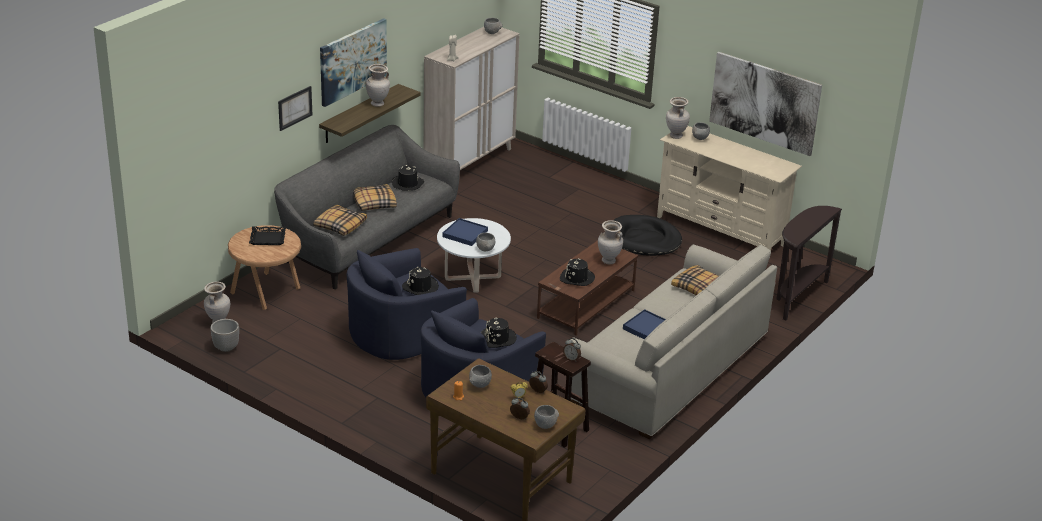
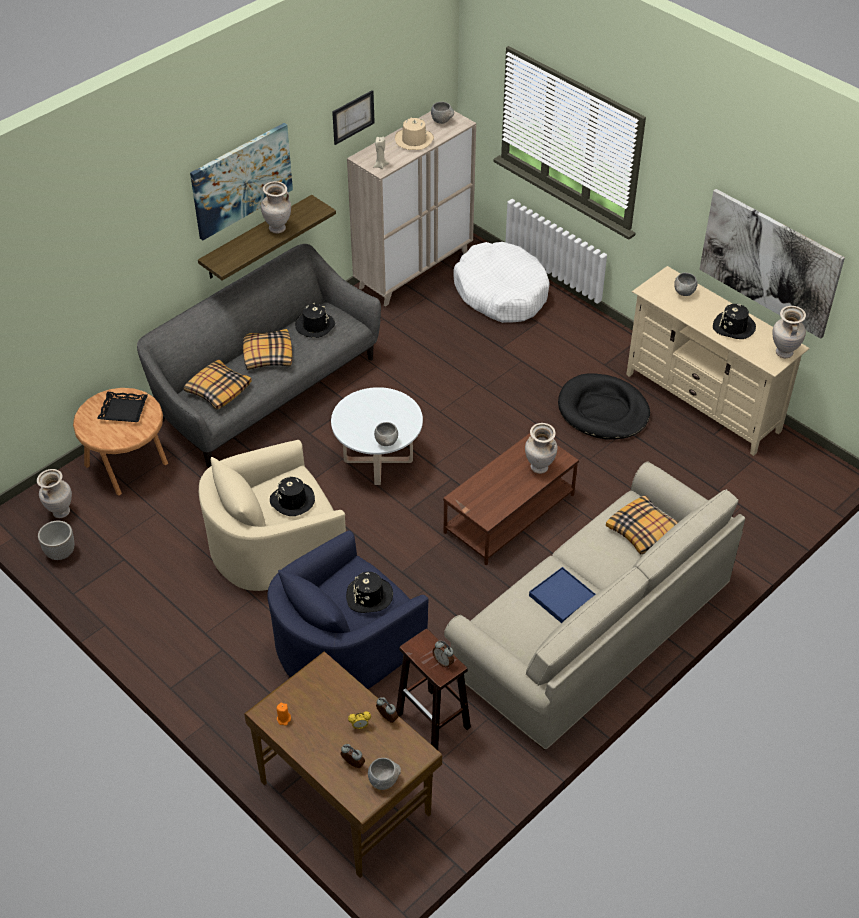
camera: 10 degrees right, 15 degrees up
(294, 108) = (159, 247): picture -> picture (353, 117)
(401, 333) = (273, 545): blue armchair -> beige armchair
(465, 234) = (367, 414): blue tray -> none
(473, 44) = (414, 140): none -> beige hat
(479, 385) = (315, 701): grey bowl -> none
(544, 172) = (501, 292): none -> white dog bed
(577, 278) = (493, 494): black hat -> black hat (733, 327)
(675, 136) = (653, 287): beige vase -> beige vase (783, 353)
(796, 296) = (779, 520): brown console table -> none

